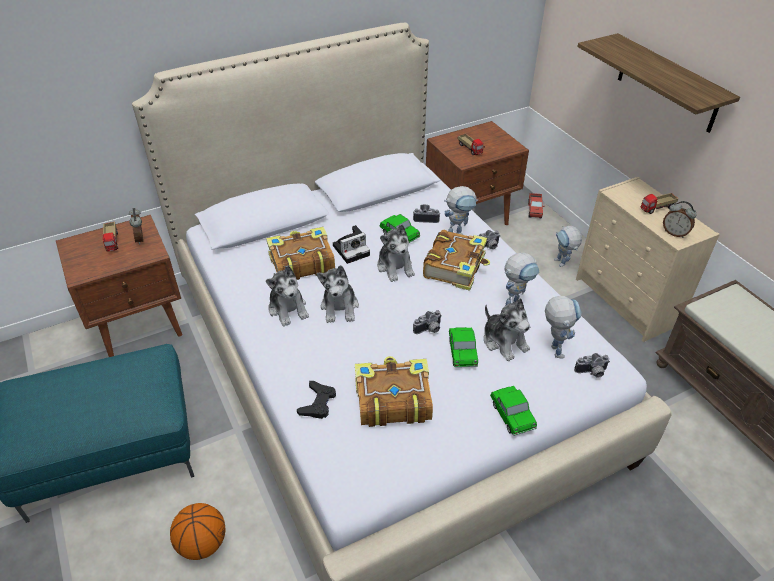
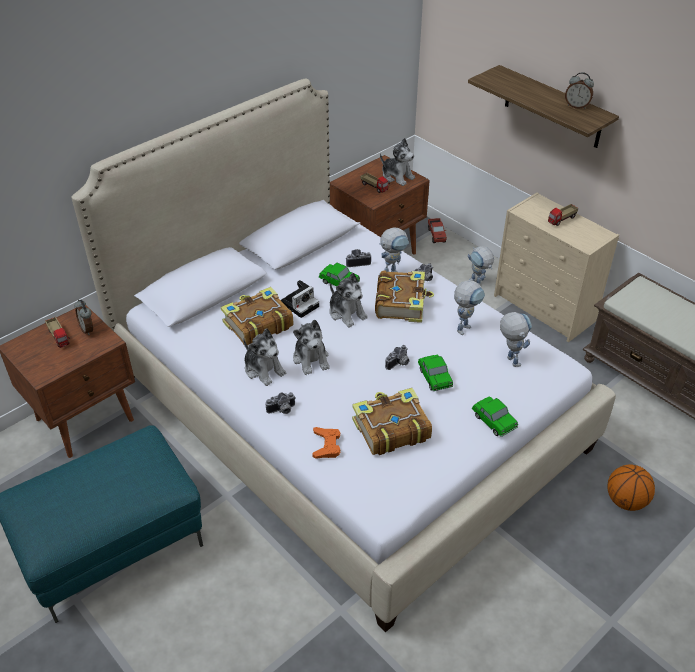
camera: 15 degrees left, 0 degrees up
(203, 544) = (236, 600): basketball -> basketball (626, 501)
(318, 403) = (326, 445): black game controller -> orange game controller
(504, 342) = (466, 362): plush toy -> plush toy (397, 176)
(592, 372) = (547, 373): camera -> camera (282, 410)
(674, 233) = (582, 240): alarm clock -> alarm clock (576, 106)

